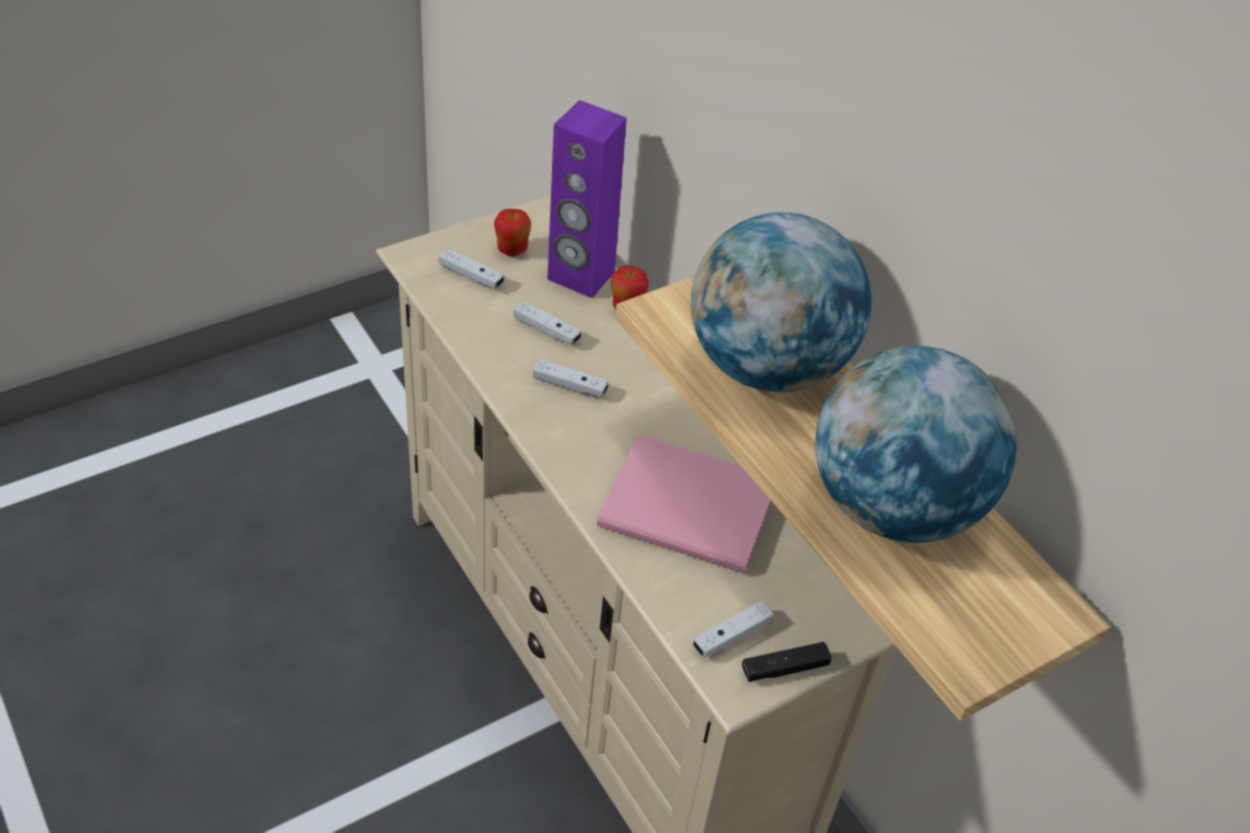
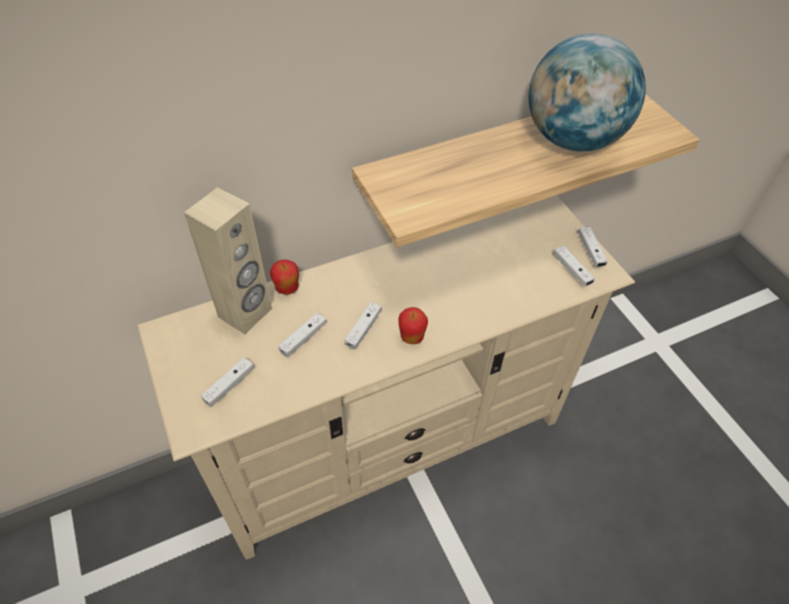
camera: 80 degrees left, 5 degrees up
(512, 250) = (203, 355): apple -> apple (412, 337)
(580, 276) = (245, 313): purple speaker -> beige speaker
(691, 512) = (479, 276): pink book -> none
(766, 366) = (461, 172): globe -> none
(784, 668) = (590, 251): black game controller -> white game controller

